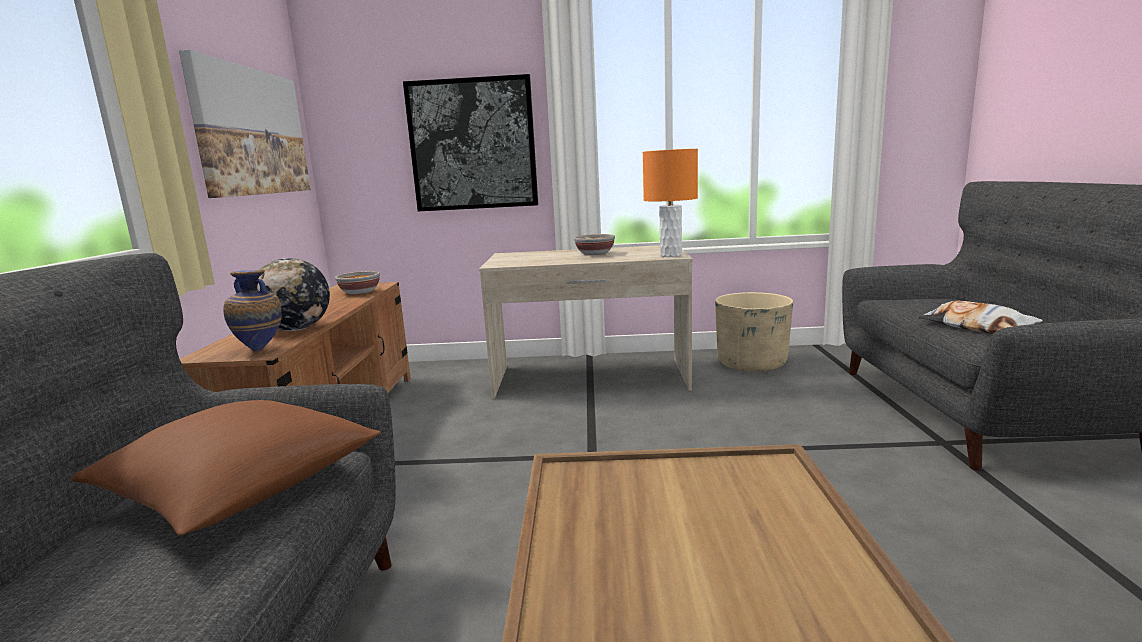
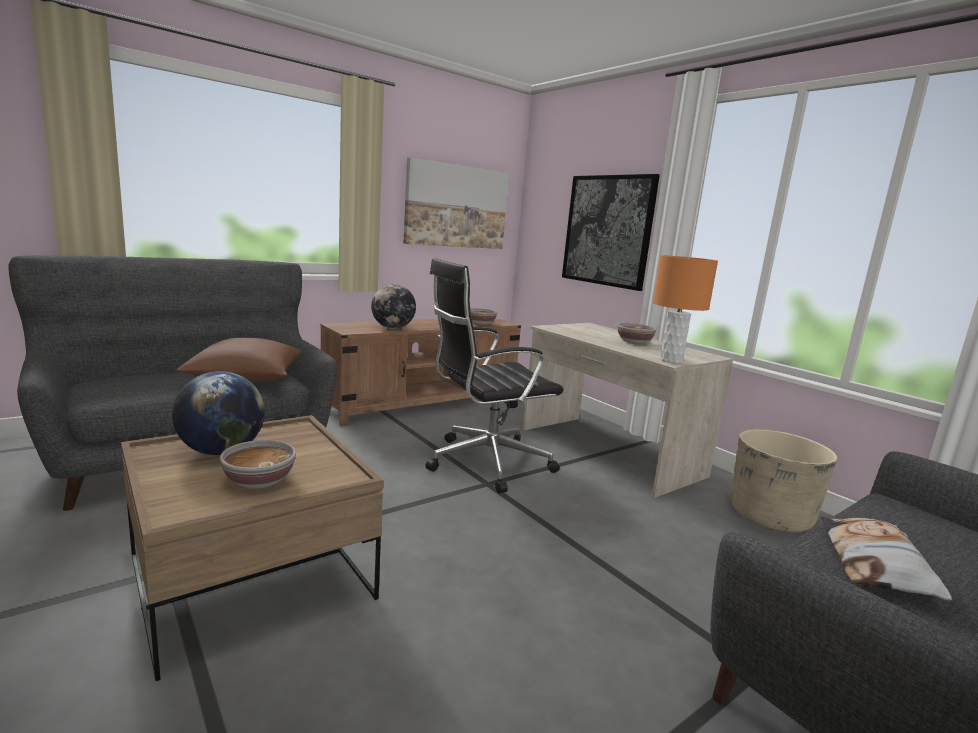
camera: 50 degrees right, 0 degrees up
(261, 349) = (353, 330): vase -> none
(542, 442) = (485, 462): none -> black office chair
(621, 551) = (221, 451): none -> globe
(760, 530) = (258, 480): none -> bowl

